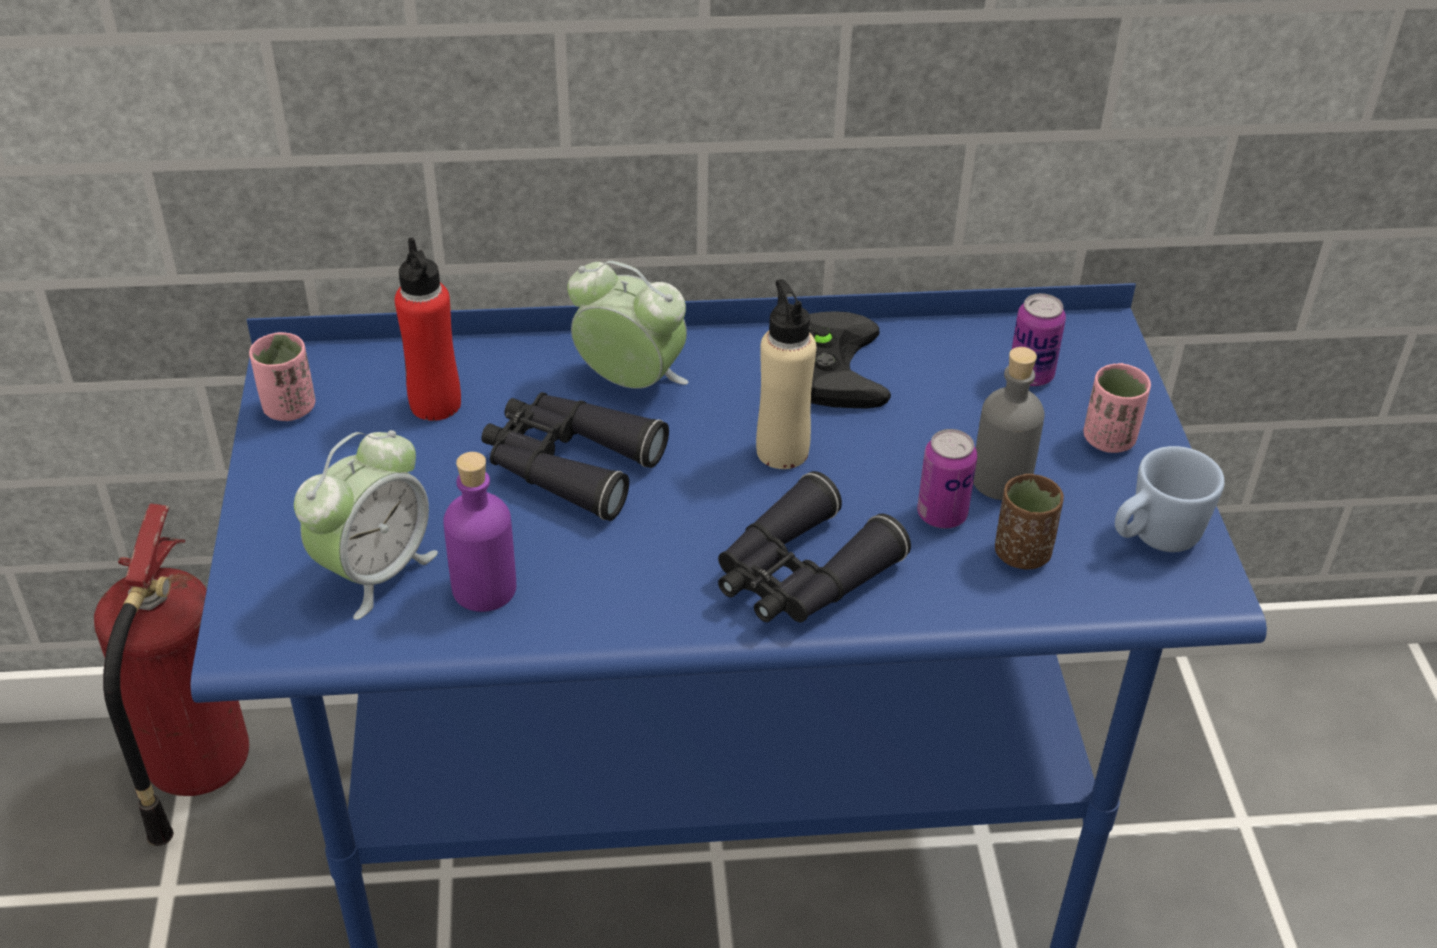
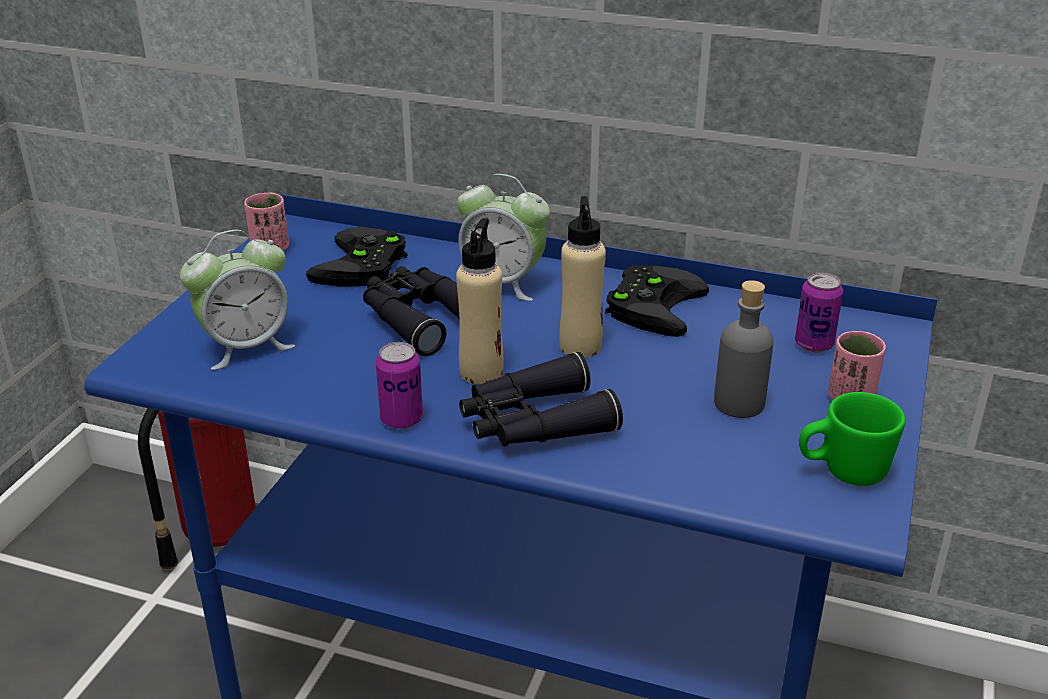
camera: 25 degrees right, 10 degrees down
(435, 404) = (362, 267): red bottle -> black game controller
(484, 588) = (307, 374): purple bottle -> none
(630, 382) = (502, 283): alarm clock -> alarm clock turned 150 degrees clockwise
(693, 522) = (481, 372): none -> beige bottle
(942, 514) = (674, 413): can -> can (401, 419)
(1022, 553) = (720, 453): brown cup -> none
(1154, 538) = (843, 472): blue mug -> green mug

